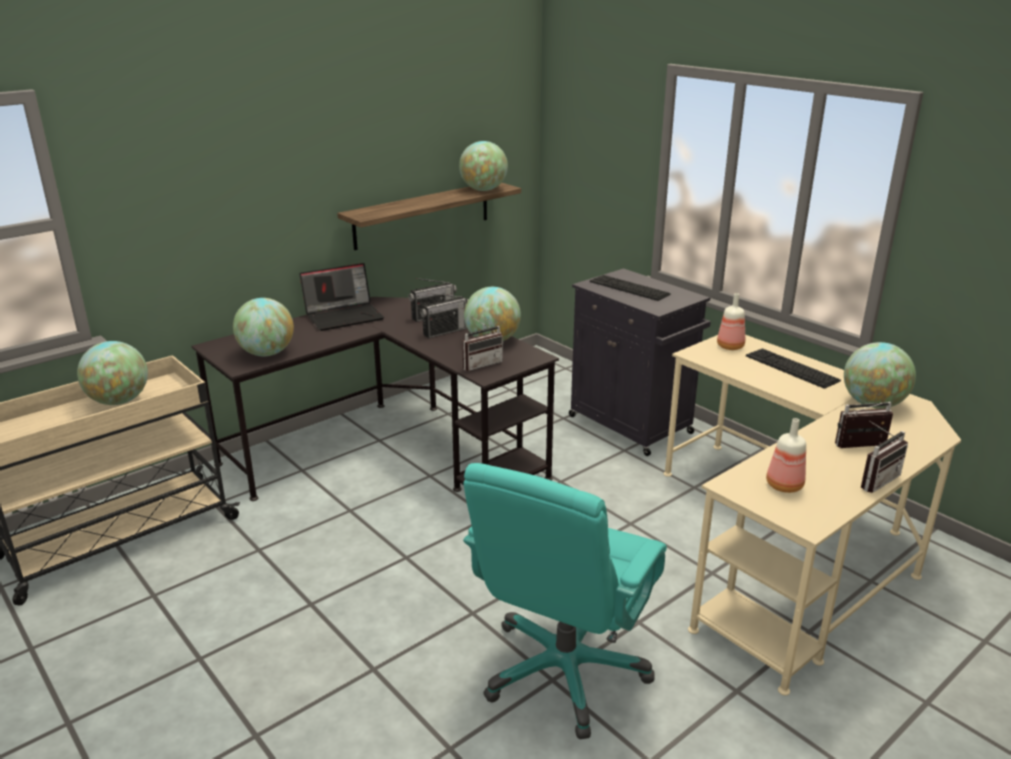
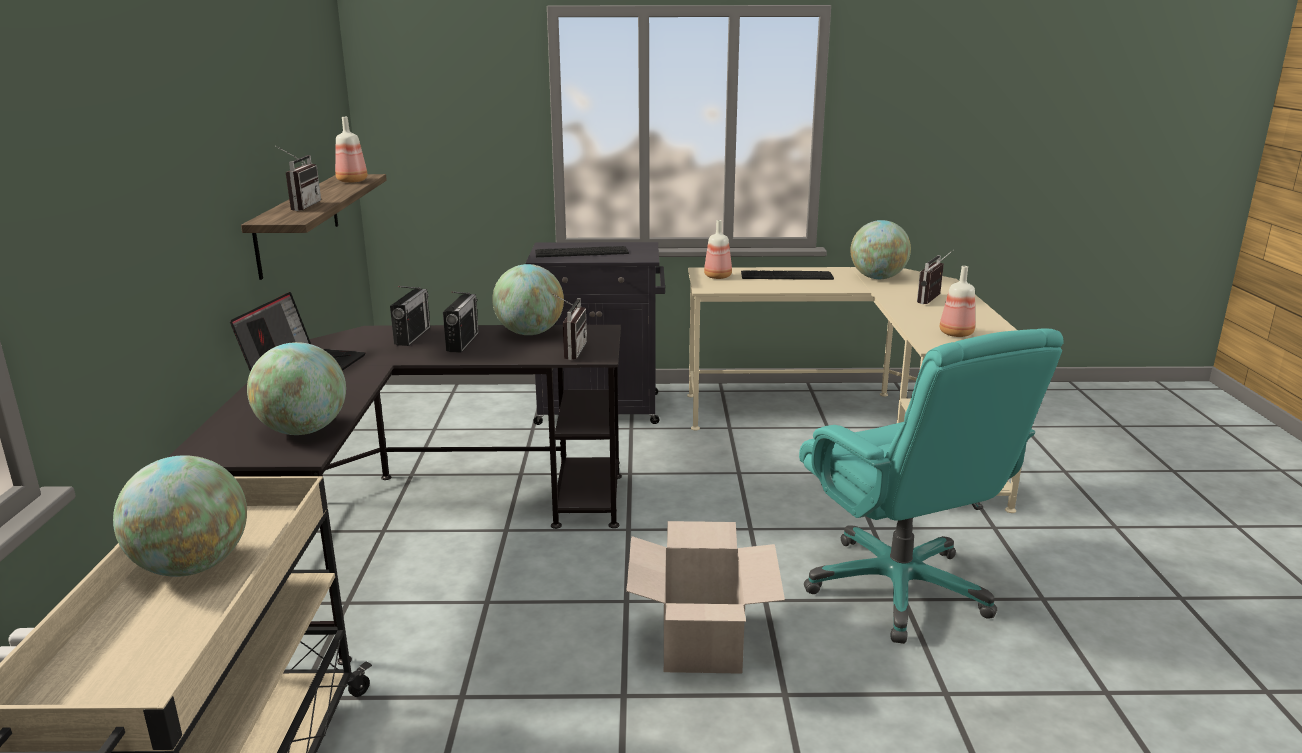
camera: 50 degrees left, 5 degrees down
(394, 607) = (700, 641): none -> cardboard box
(483, 190) = (352, 181): globe -> bottle
(874, 479) = (979, 312): radio -> radio (300, 206)

